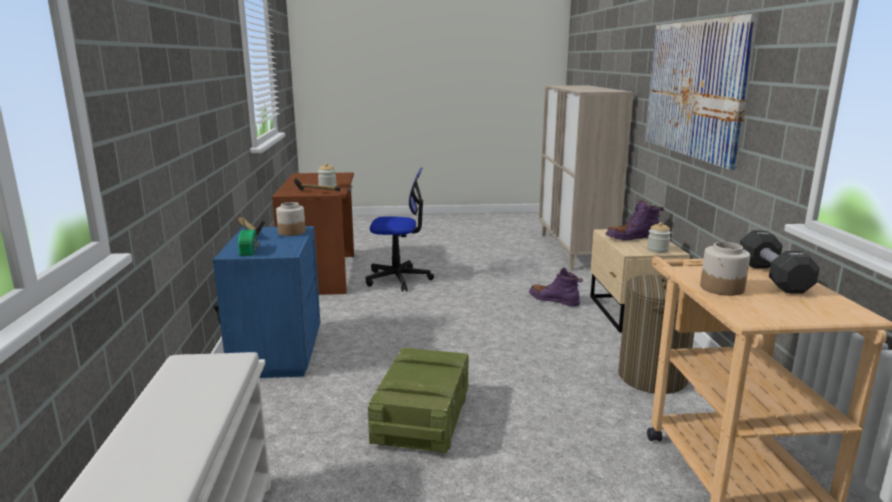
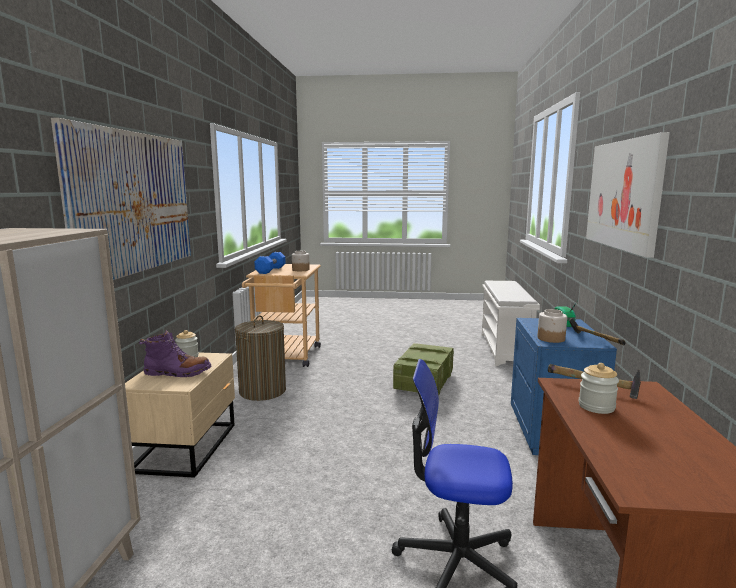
camera: 170 degrees left, 5 degrees down
(186, 86) = (623, 194): none -> picture
(554, 300) = (246, 476): purple boot -> none
(773, 277) = (270, 270): black dumbbell -> blue dumbbell

